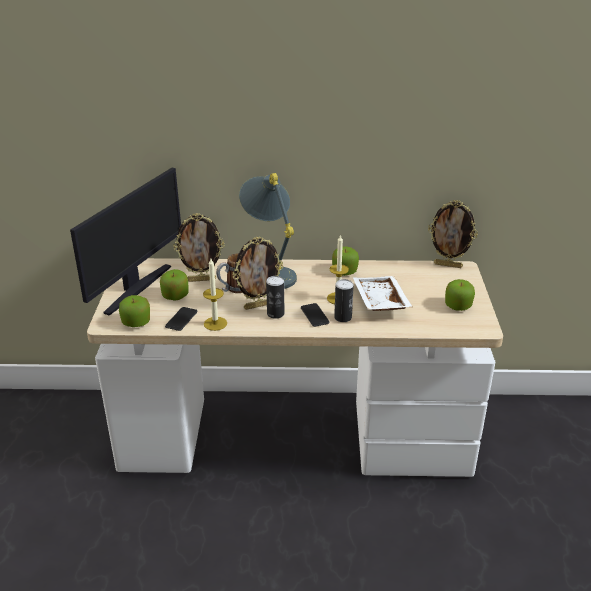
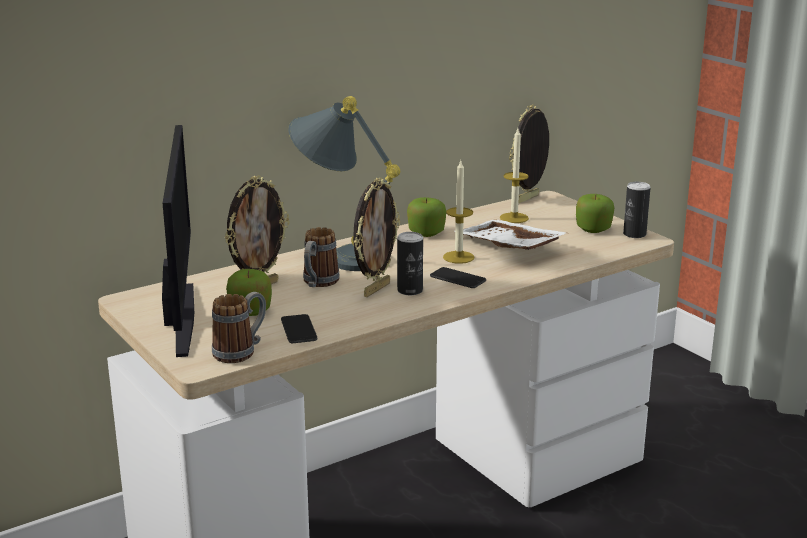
camera: 35 degrees left, 10 degrees down
(136, 322) = (241, 351): apple -> mug
(215, 323) = (350, 320): candle -> candle (514, 218)
(343, 317) = (492, 271): can -> can (634, 234)
(448, 265) = (528, 199): picture frame -> picture frame turned 150 degrees clockwise

